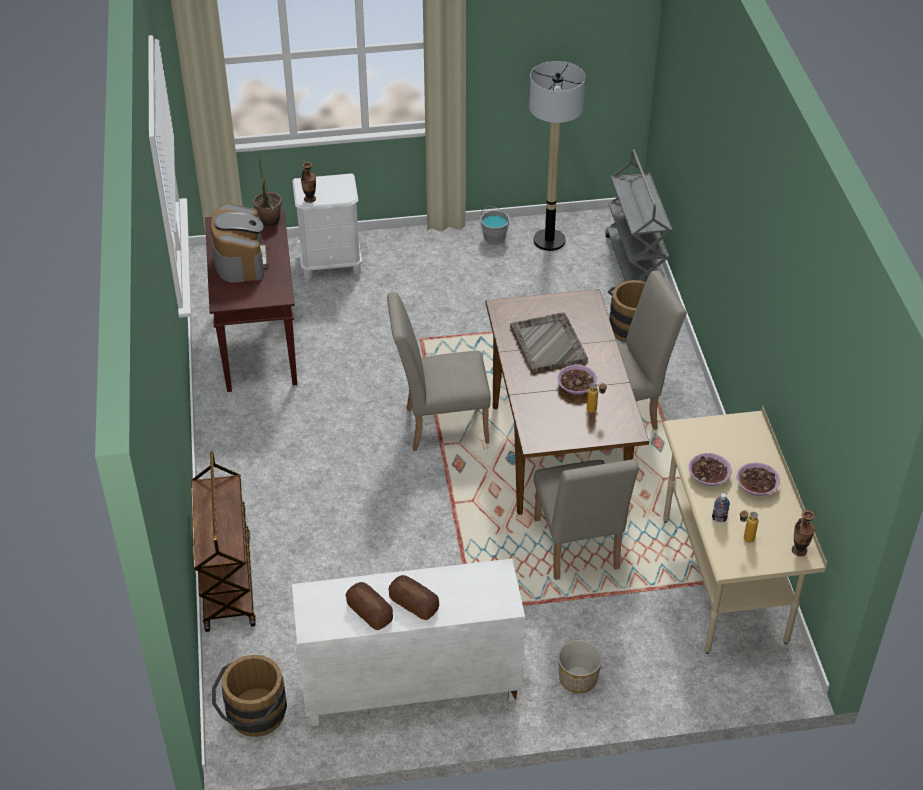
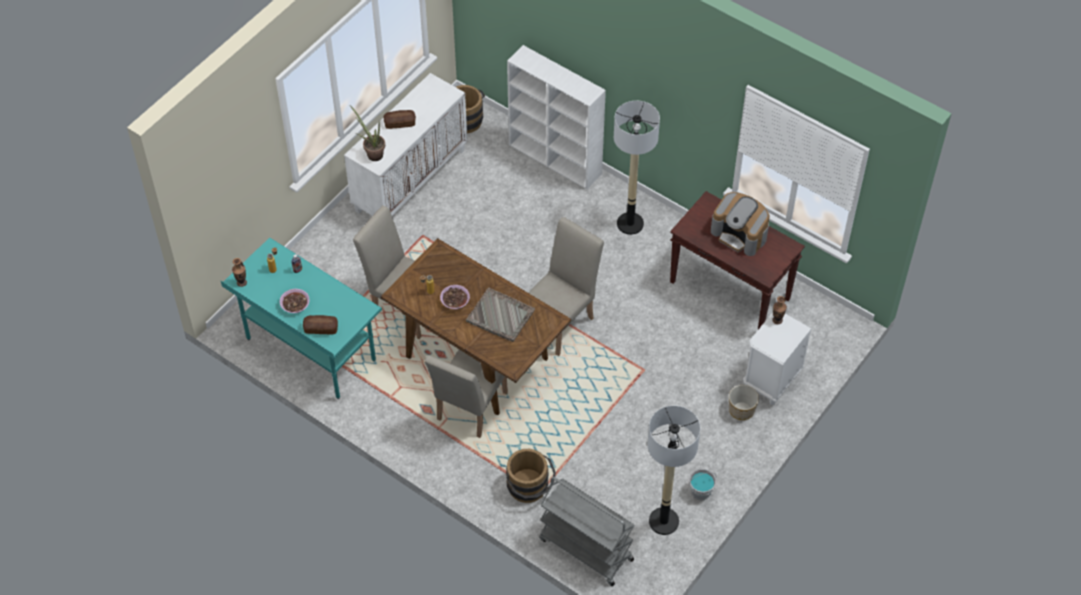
camera: 135 degrees right, 10 degrees up
(227, 582) = (556, 159): brown cart -> white bookcase
(253, 460) = (630, 223): none -> floor lamp
(269, 222) = (763, 271): potted plant -> potted plant (372, 153)
(369, 612) = (415, 106): bread -> bread (321, 329)
(577, 679) = (336, 242): planter -> planter (741, 409)
(708, 475) = (326, 291): bowl -> none
(724, 580) = (310, 350): beige desk -> turquoise desk

